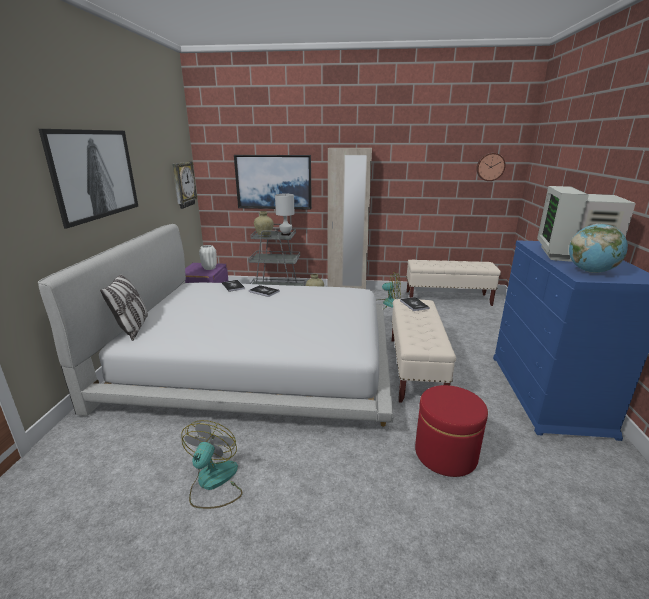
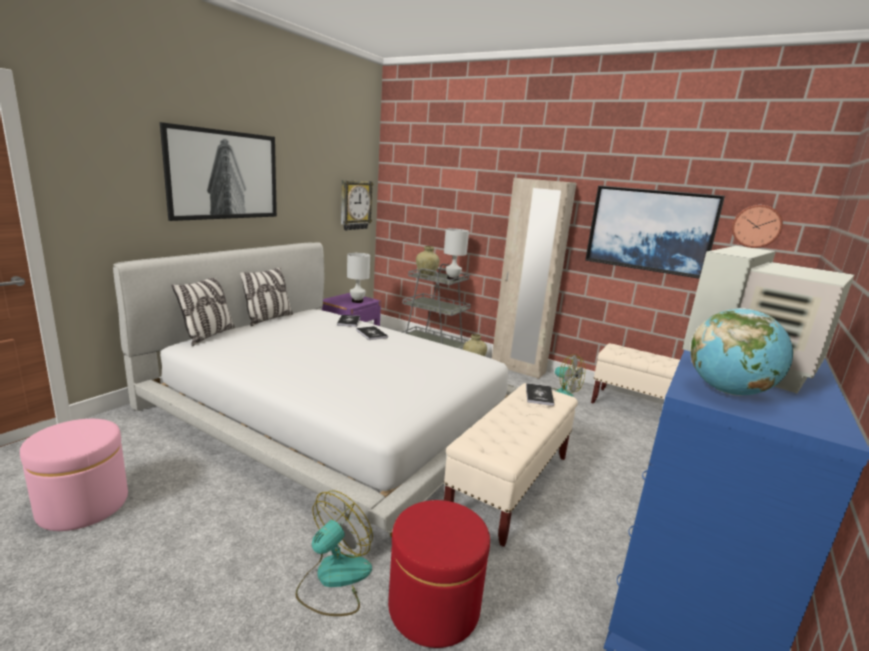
camera: 25 degrees right, 5 degrees down
(137, 504) = (83, 505): none -> pink ottoman
(163, 300) = (268, 319): none -> pillow
(209, 268) = (357, 301): white vase -> white table lamp
(213, 483) = (160, 516): fan -> fan (333, 579)
(274, 182) = (455, 214): picture -> picture (650, 230)

